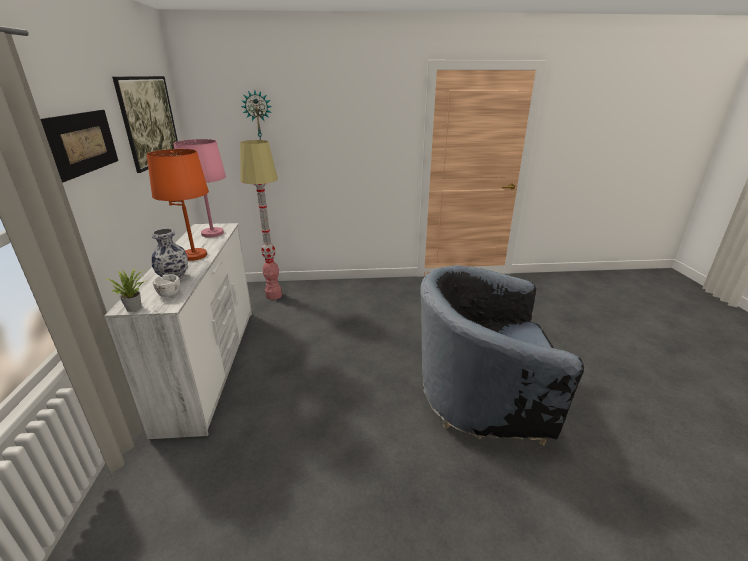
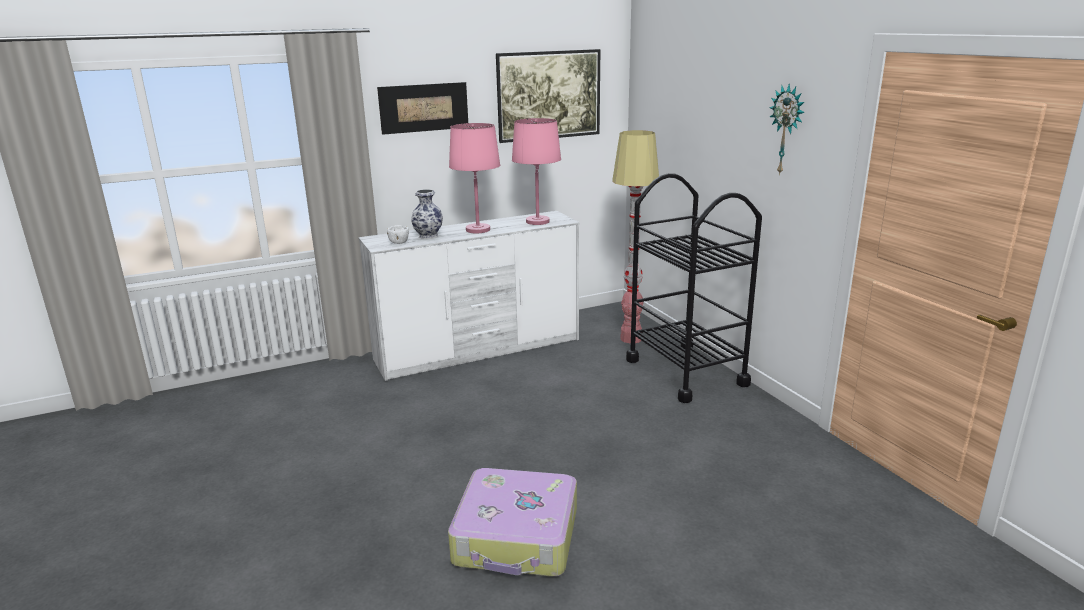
camera: 70 degrees right, 5 degrees down
(135, 307) = (373, 240): potted plant -> none
(194, 255) = (478, 230): orange table lamp -> pink table lamp
(258, 119) = (680, 106): wall clock -> wall clock (787, 130)
(335, 291) = (686, 372): none -> black cart
(483, 399) = (517, 537): black armchair -> suitcase

